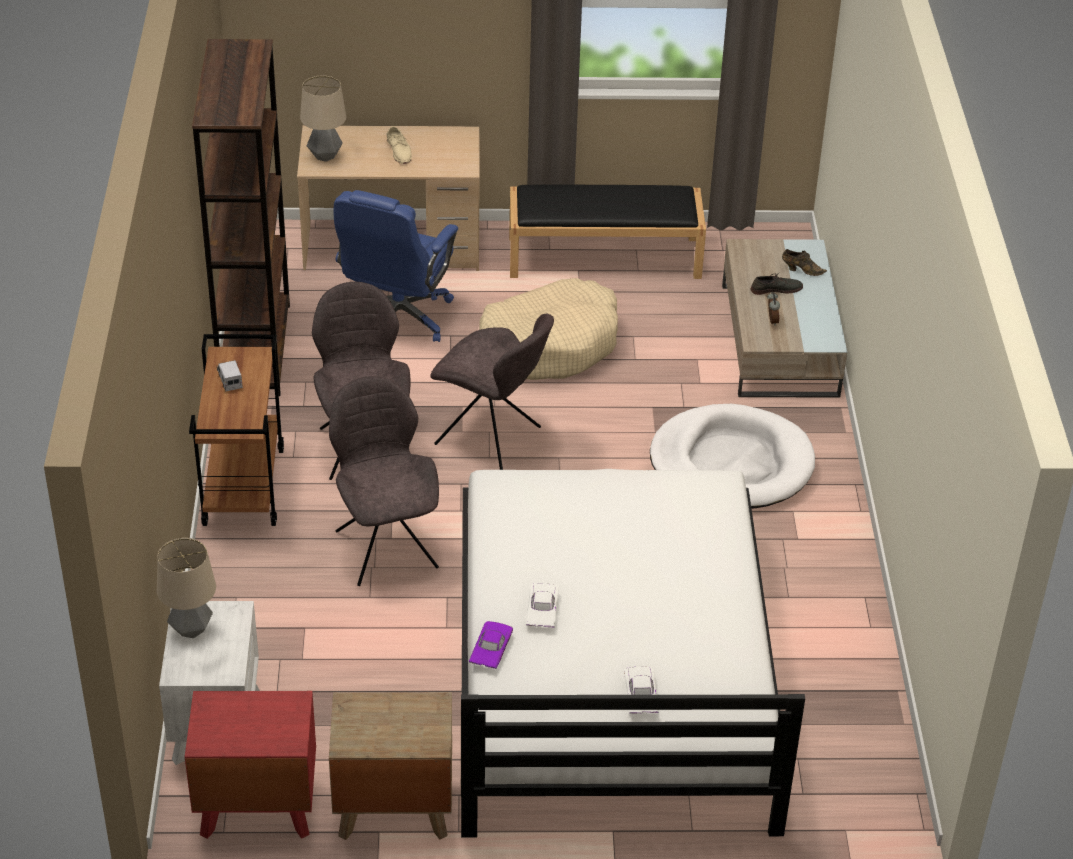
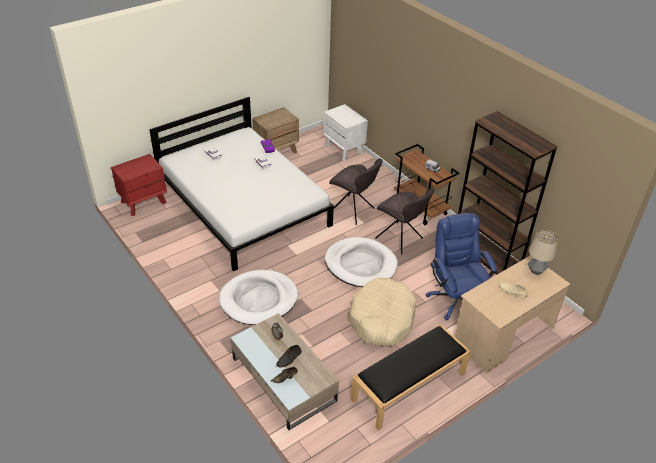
camera: 145 degrees right, 0 degrees up
(191, 629) = (353, 116): table lamp -> none
(256, 805) = (312, 138): red nightstand -> red nightstand (143, 202)
(491, 437) = (360, 265): grey chair -> white dog bed

